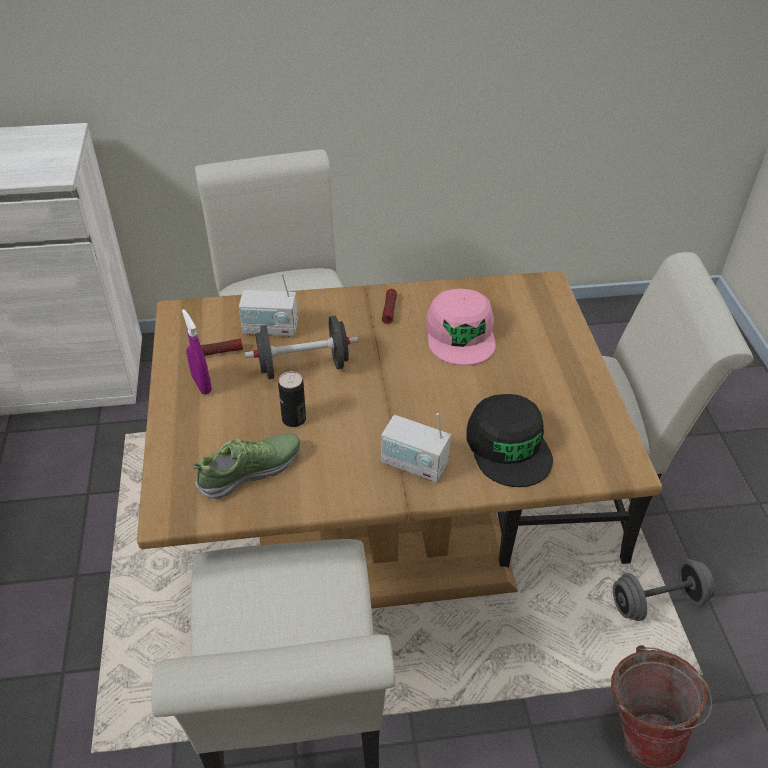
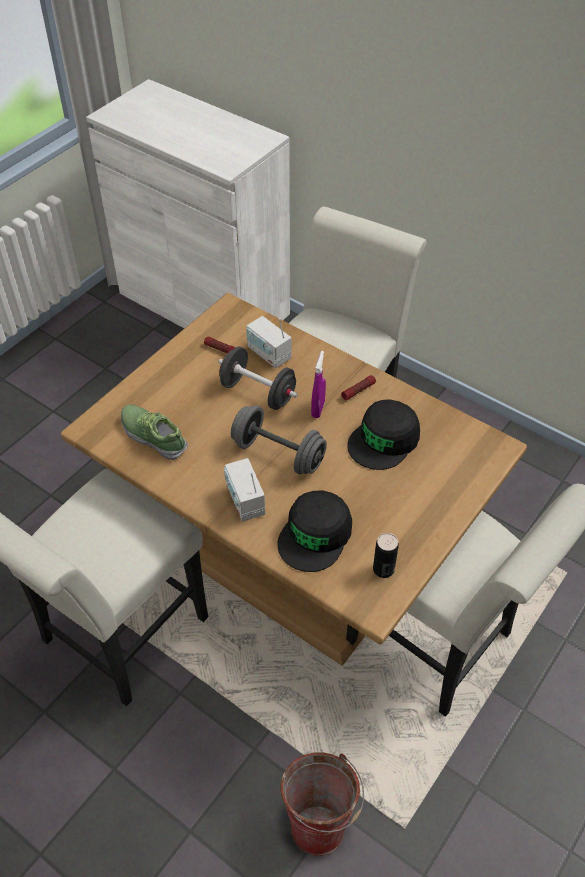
camera: 45 degrees right, 5 degrees up
(202, 384) = (189, 364): purple spray bottle -> purple spray bottle (318, 409)
(250, 471) = (154, 436): shoe -> shoe turned 150 degrees counterclockwise
(294, 419) = (213, 422): can -> can (383, 569)
(460, 334) = (384, 440): pink cap -> black cap
(657, 601) = (433, 757): grey dumbbell -> grey dumbbell (278, 454)

